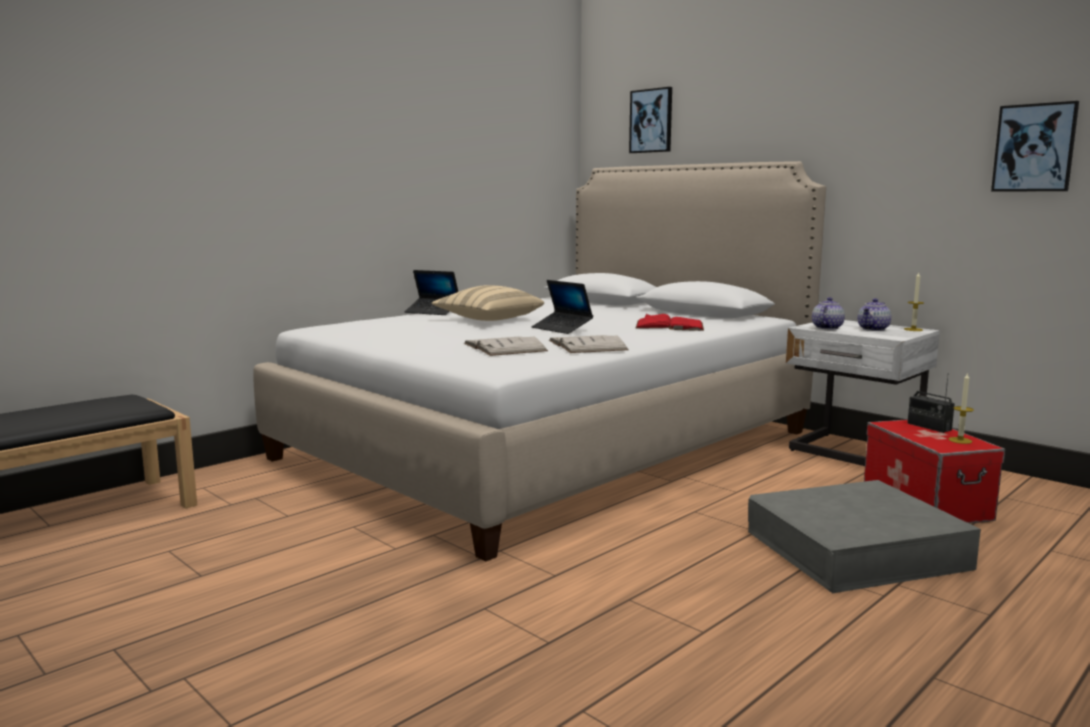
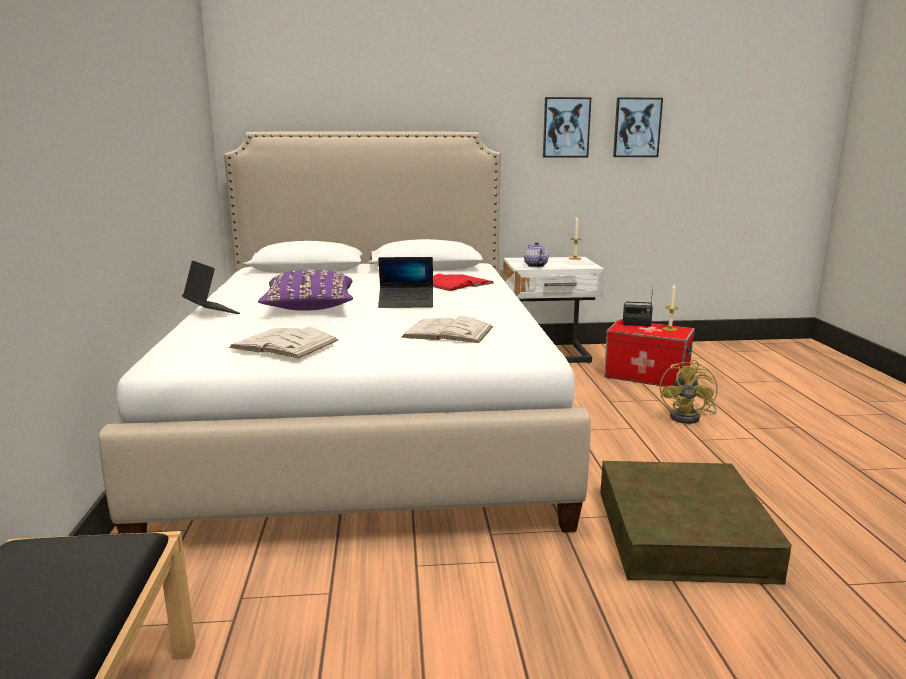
camera: 50 degrees left, 5 degrees up
(432, 312) = (211, 311): laptop -> laptop turned 105 degrees counterclockwise
(488, 320) = (309, 308): beige pillow -> purple pillow
(556, 605) = (682, 534): none -> brown storage box
(587, 345) = (488, 314): white book -> white book (284, 344)
(651, 121) = (308, 86): picture -> picture (566, 127)
(856, 550) = (690, 417): grey storage box -> yellow fan
(874, 329) = (559, 262): teapot -> none

